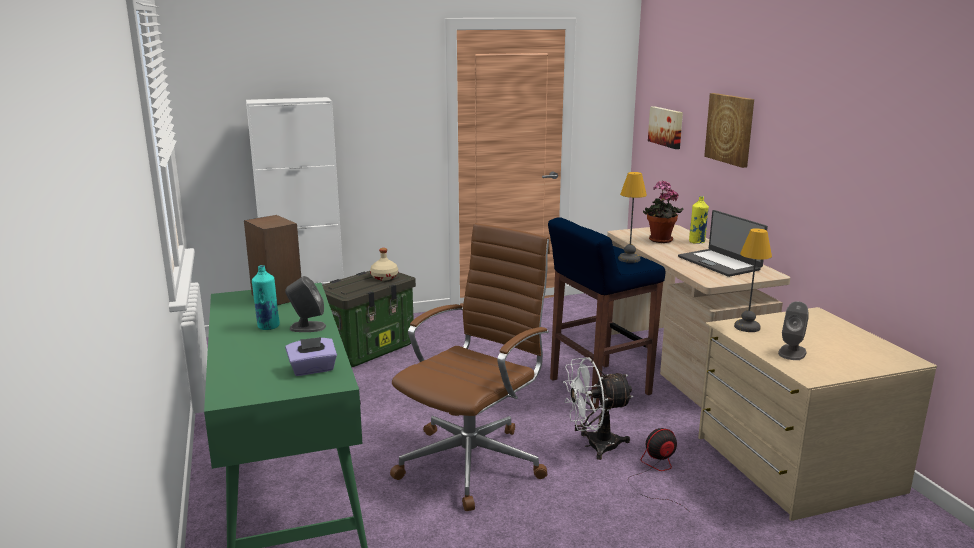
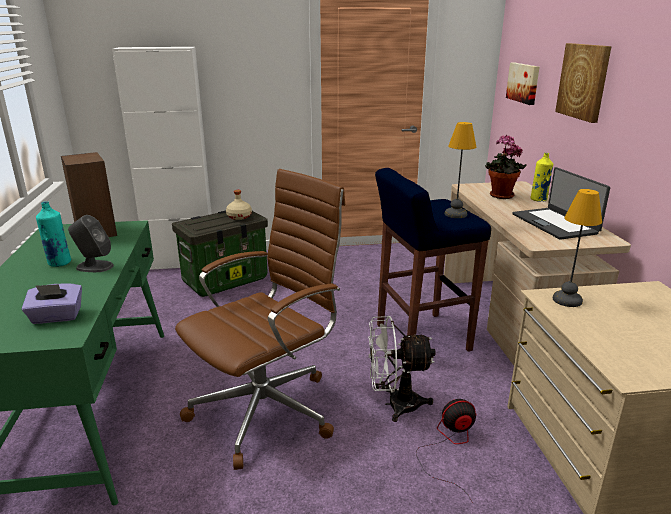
camera: 10 degrees right, 5 degrees up
(792, 352) = (613, 338): grey speaker -> none

